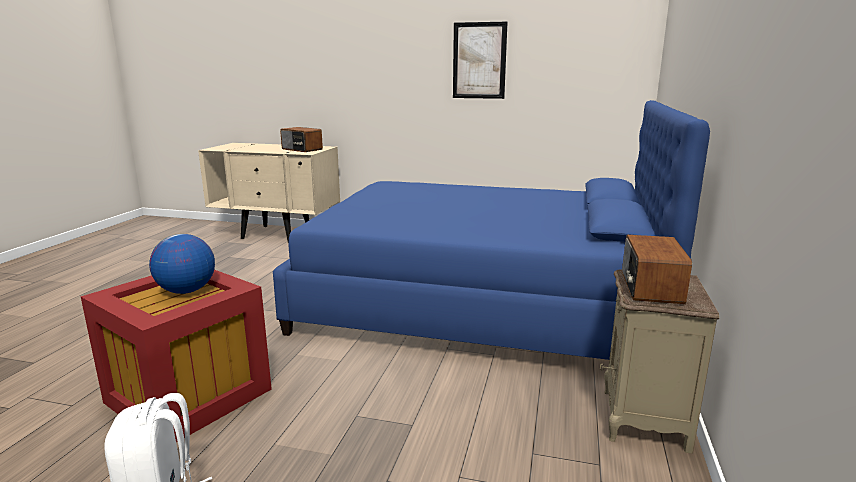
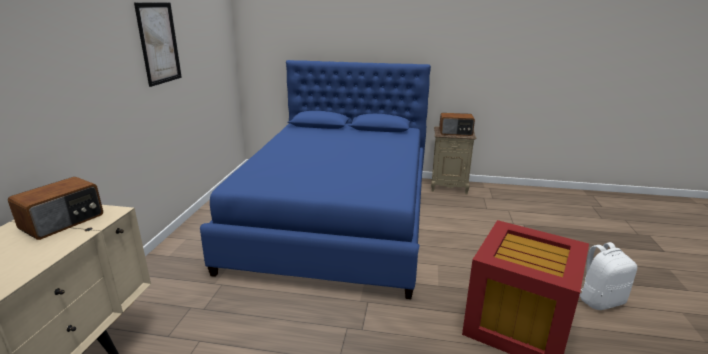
camera: 95 degrees left, 5 degrees up
(186, 291) = (519, 252): globe -> none

